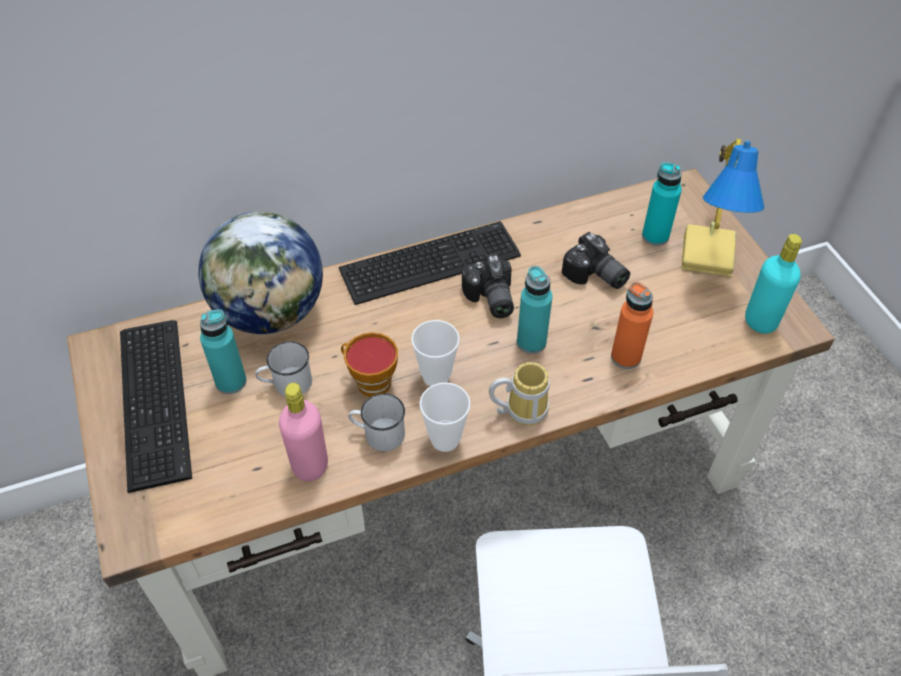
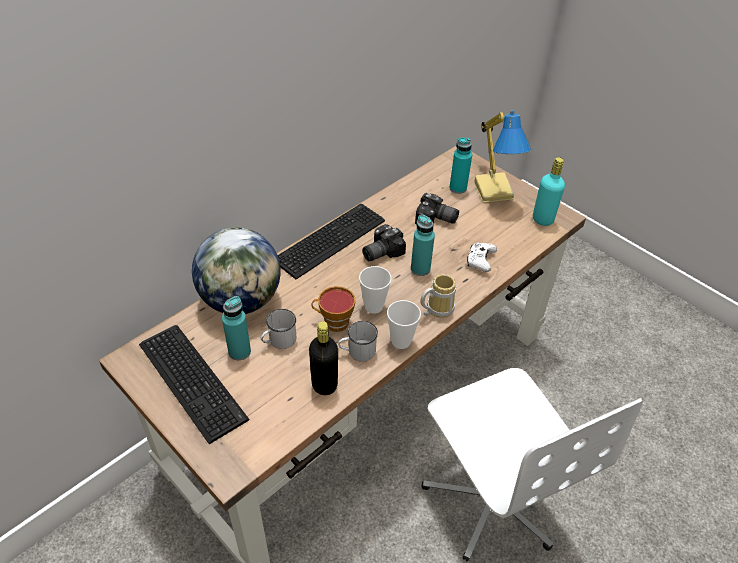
camera: 25 degrees left, 5 degrees down
(310, 465) = (324, 385): pink bottle -> black bottle
(489, 299) = (380, 251): camera -> camera turned 90 degrees clockwise
(625, 357) = (480, 261): orange bottle -> white game controller

